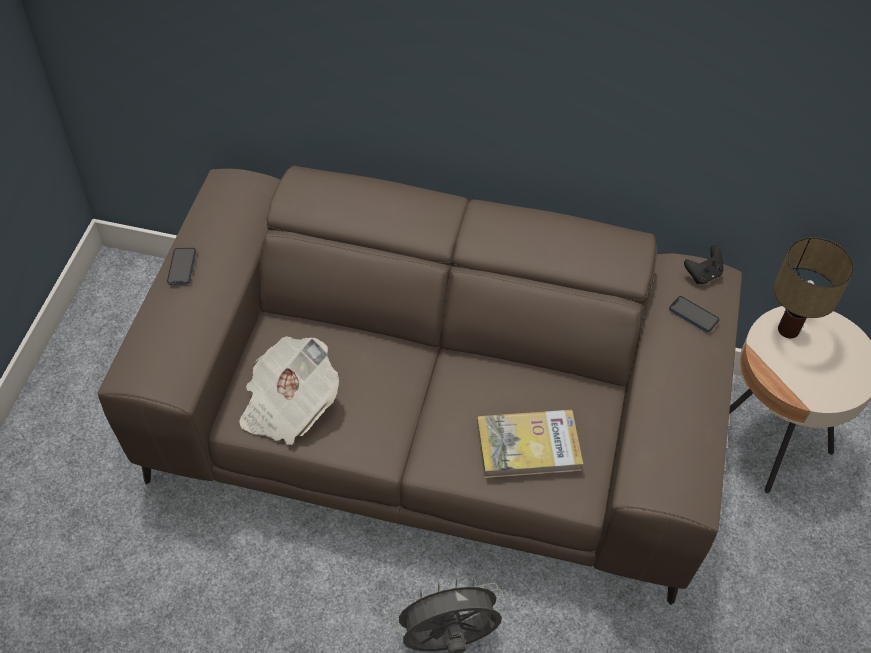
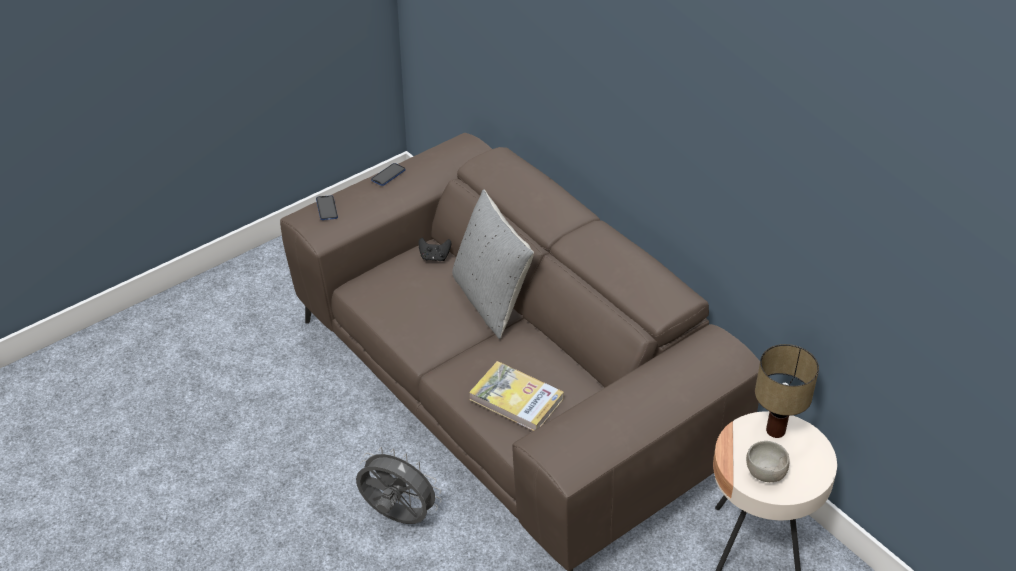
camera: 40 degrees right, 10 degrees down
(288, 405) = (393, 296): newspaper -> none
(395, 349) = (491, 300): none -> grey pillow
(693, 315) = (690, 369): phone -> phone (327, 208)
(703, 274) = (726, 350): black game controller -> black game controller (434, 257)
(823, 380) = (765, 474): none -> grey bowl

